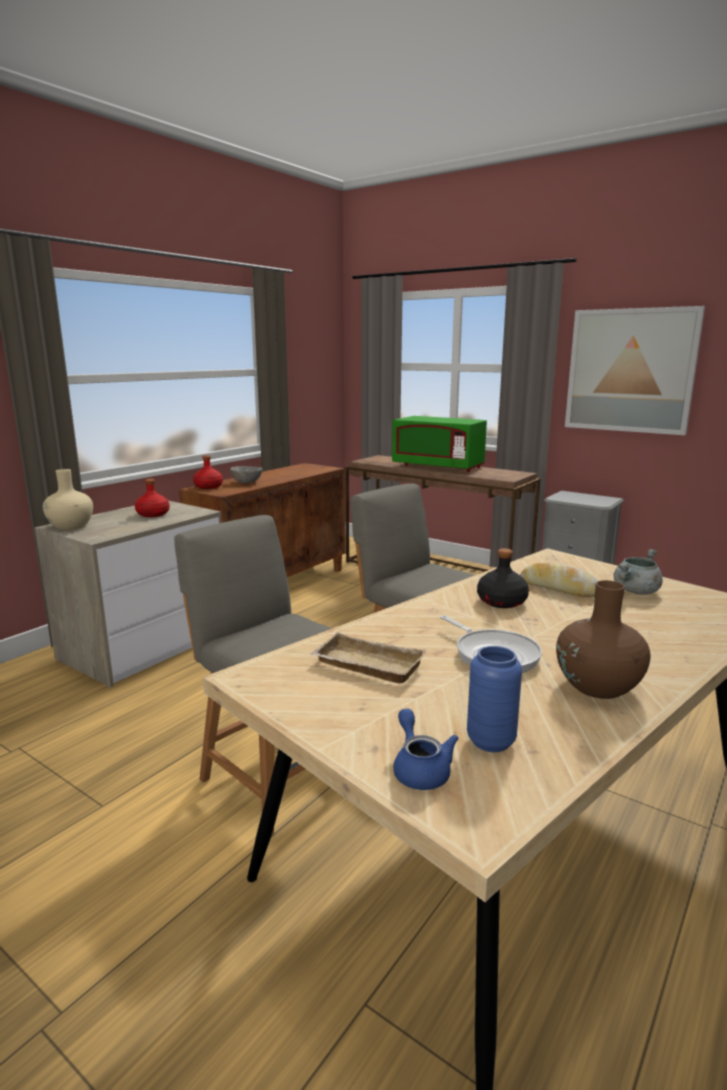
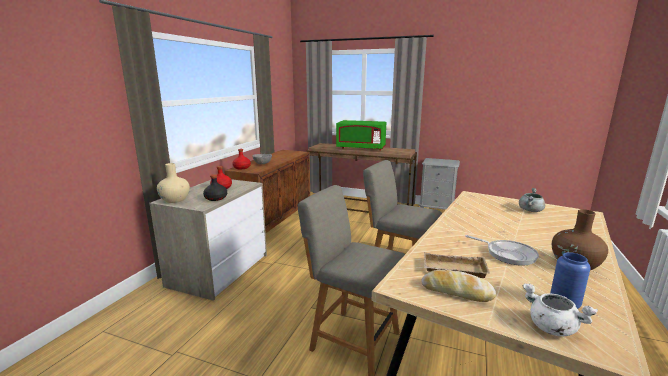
camera: 15 degrees left, 0 degrees up
(420, 769) = (550, 327): blue teapot -> white cooking pot
(501, 602) = (476, 223): black bottle -> black bottle (215, 198)
(558, 588) = (494, 212): bread -> bread (456, 291)
(630, 371) = (461, 94): picture -> none

